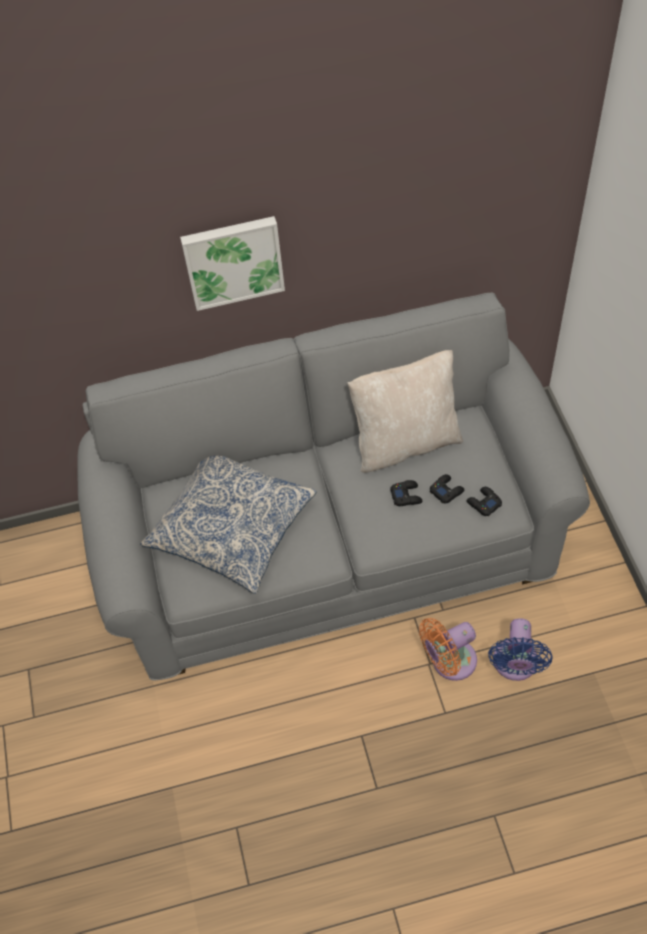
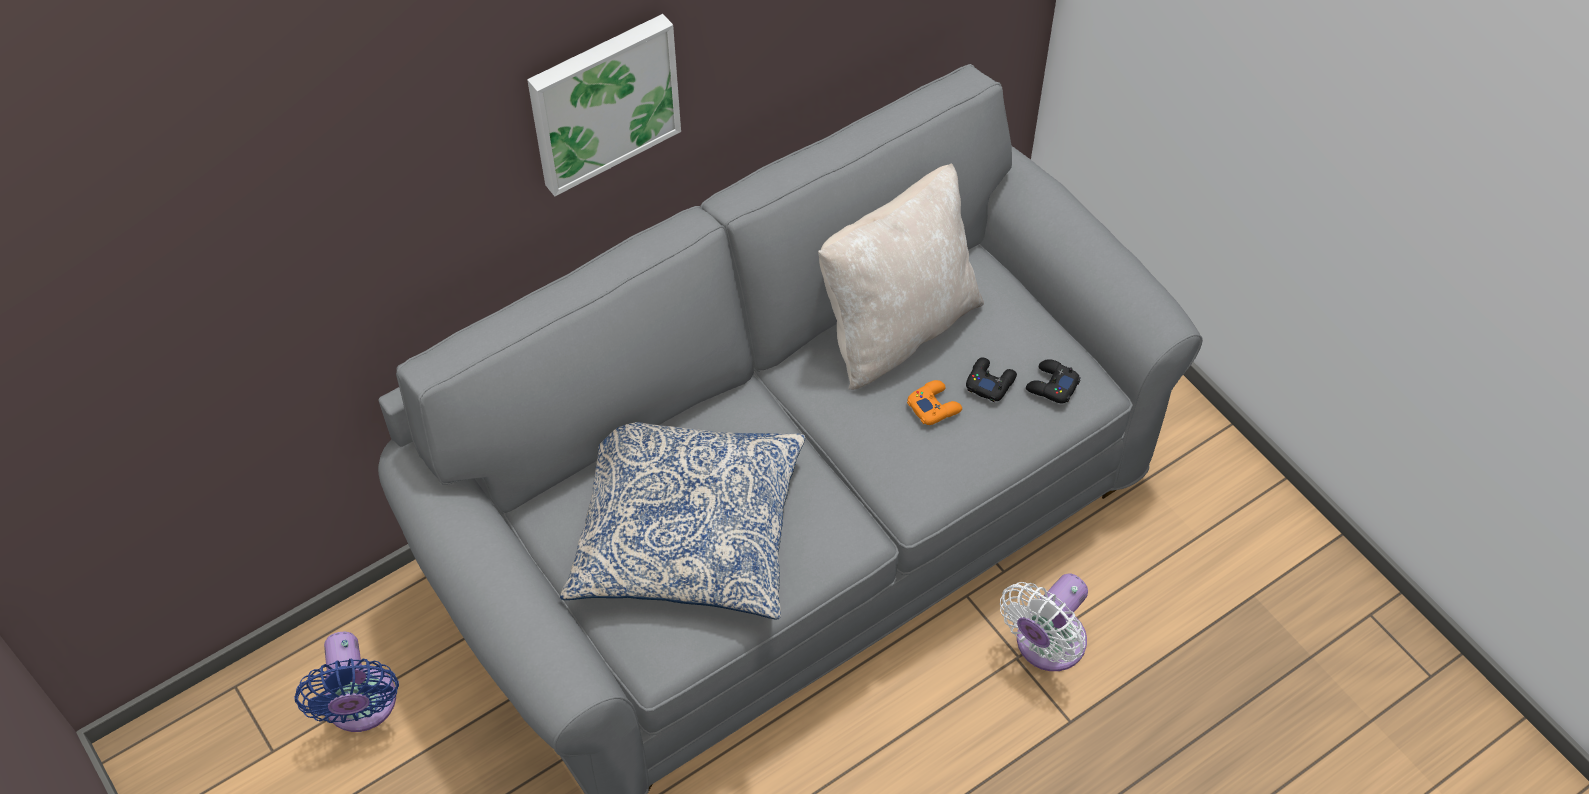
camera: 25 degrees left, 0 degrees up
(406, 495) = (934, 406): black game controller -> orange game controller
(449, 662) = (1046, 645): orange fan -> white fan
(515, 665) = (1140, 619): blue fan -> blue fan (361, 707)

